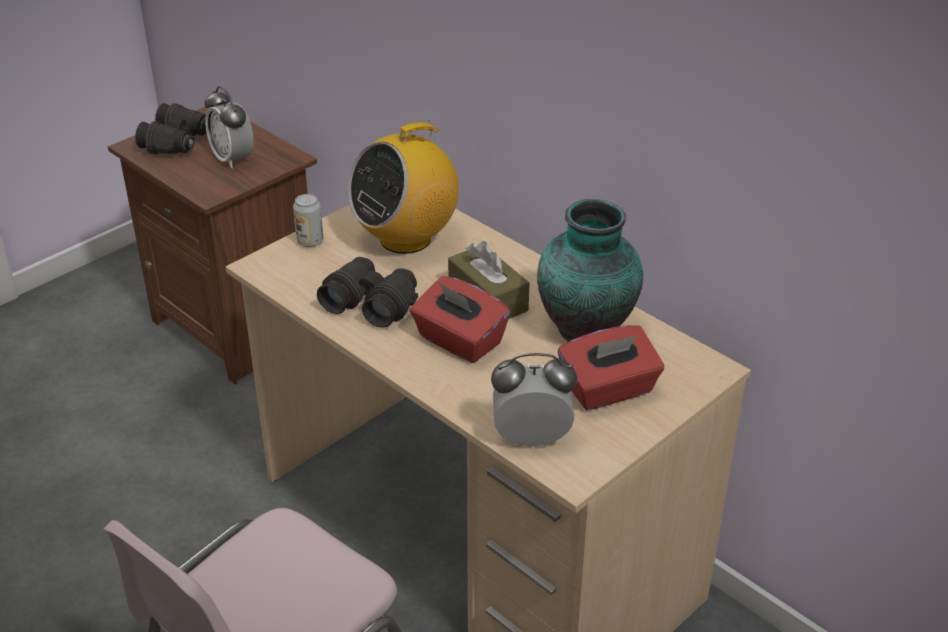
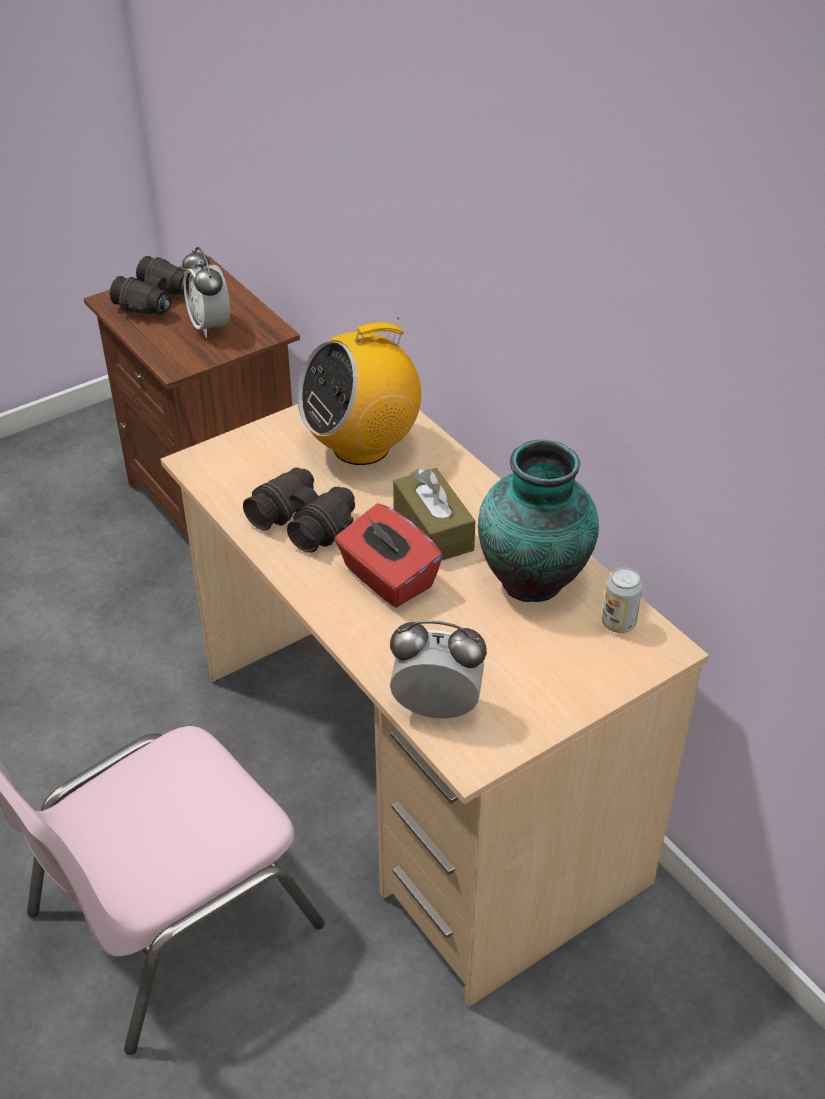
camera: 10 degrees right, 5 degrees up
(310, 241) = (257, 439): can -> can (618, 623)
(608, 390) = (538, 659): red tissue box -> none

